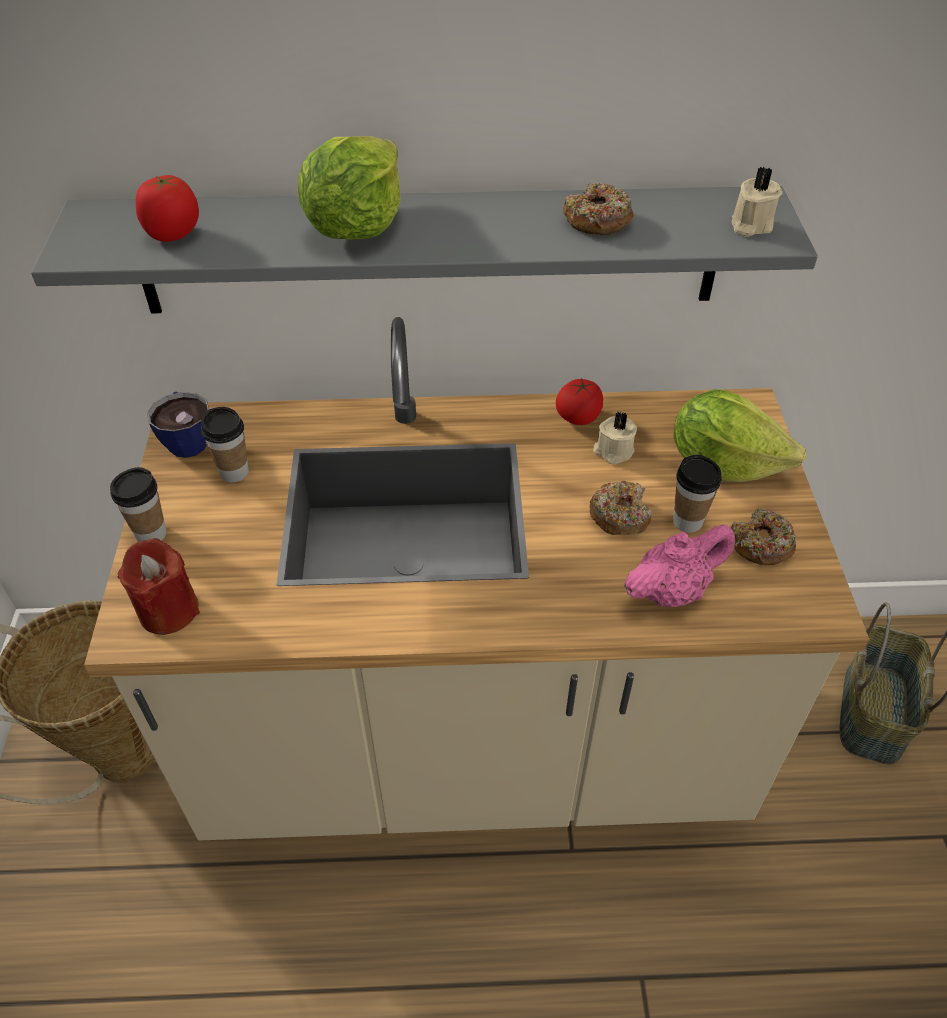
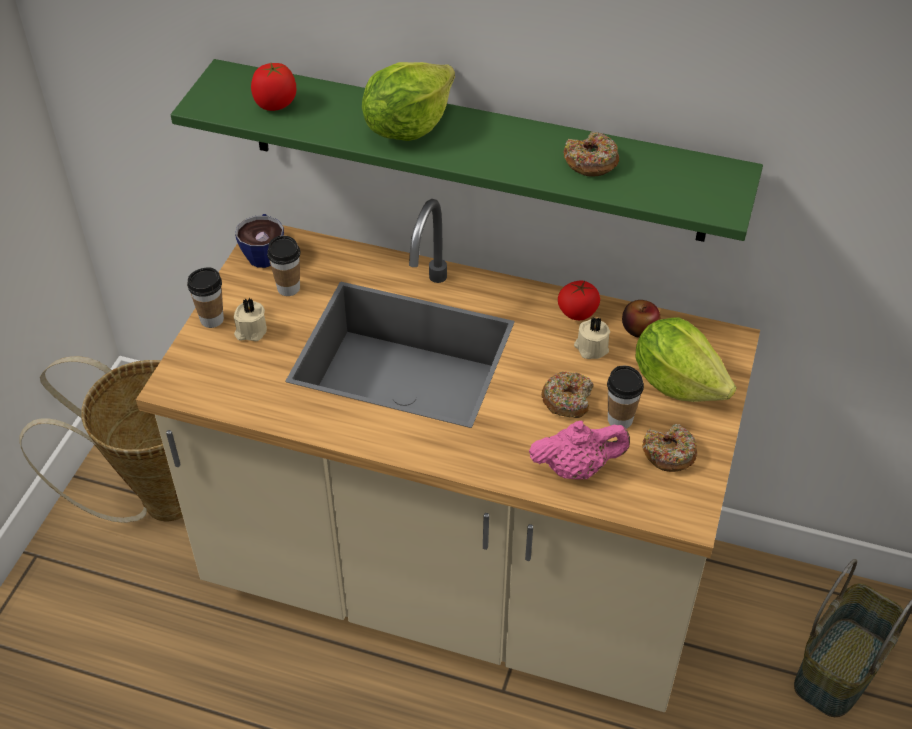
camera: 20 degrees right, 0 degrees up
(168, 610) = (204, 378): red candle -> none
(430, 251) = (475, 151): grey shelf -> green shelf
(652, 418) = (639, 329): none -> apple
(749, 225) = (709, 193): beige candle -> beige candle (250, 331)

